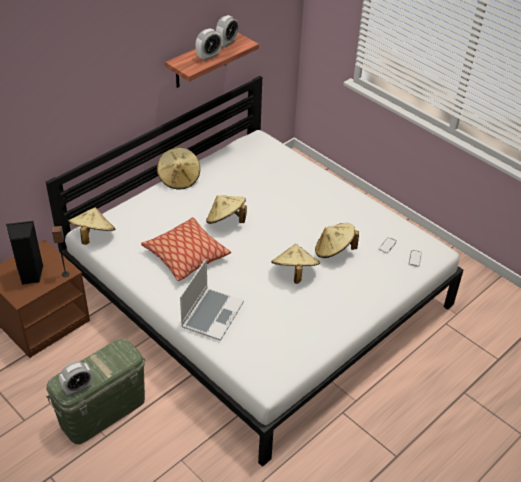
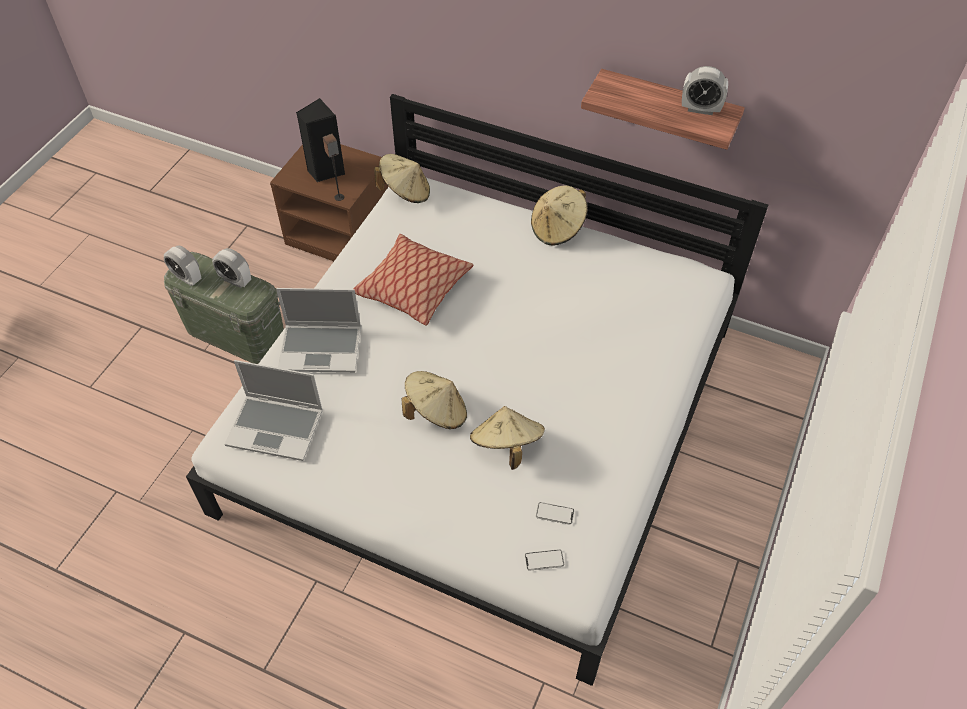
camera: 70 degrees right, 10 degrees up
(208, 56) = (648, 103): alarm clock -> alarm clock (235, 280)
(226, 221) = (502, 304): beige hat -> none
(268, 352) = (277, 427): none -> laptop

